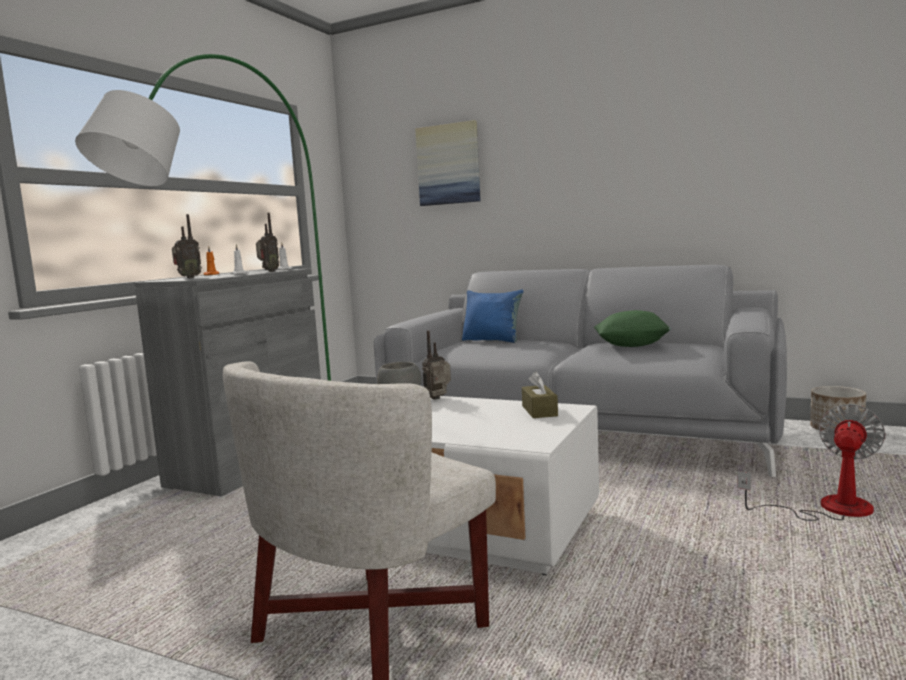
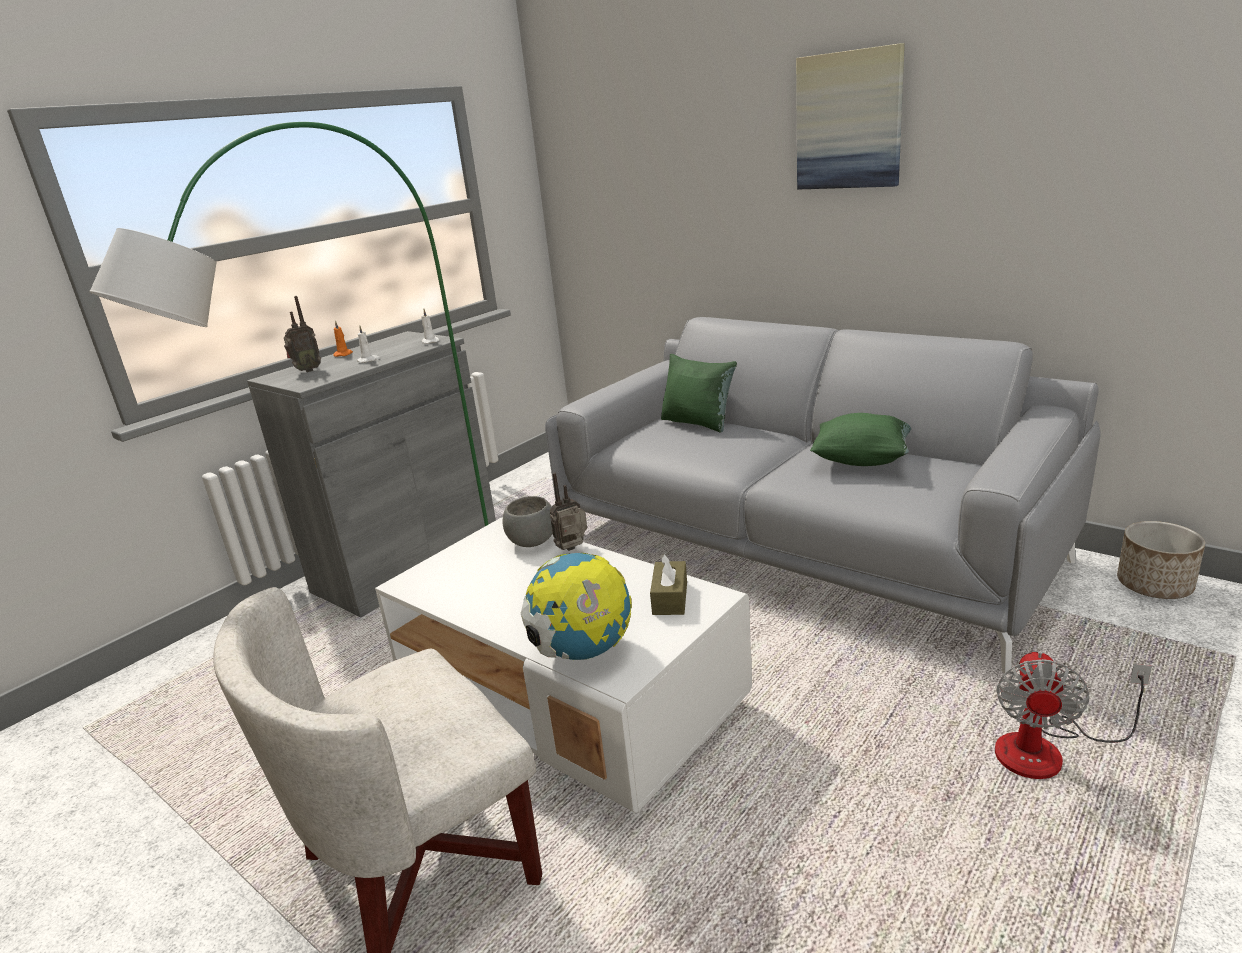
camera: 15 degrees right, 15 degrees up
(268, 271) = (406, 351): radio -> none
(448, 164) = (664, 160): picture -> picture (849, 121)
(492, 340) = (698, 423): blue pillow -> green pillow
(492, 436) = (582, 652): none -> globe
(828, 509) = (1047, 750): fan -> fan turned 150 degrees clockwise

